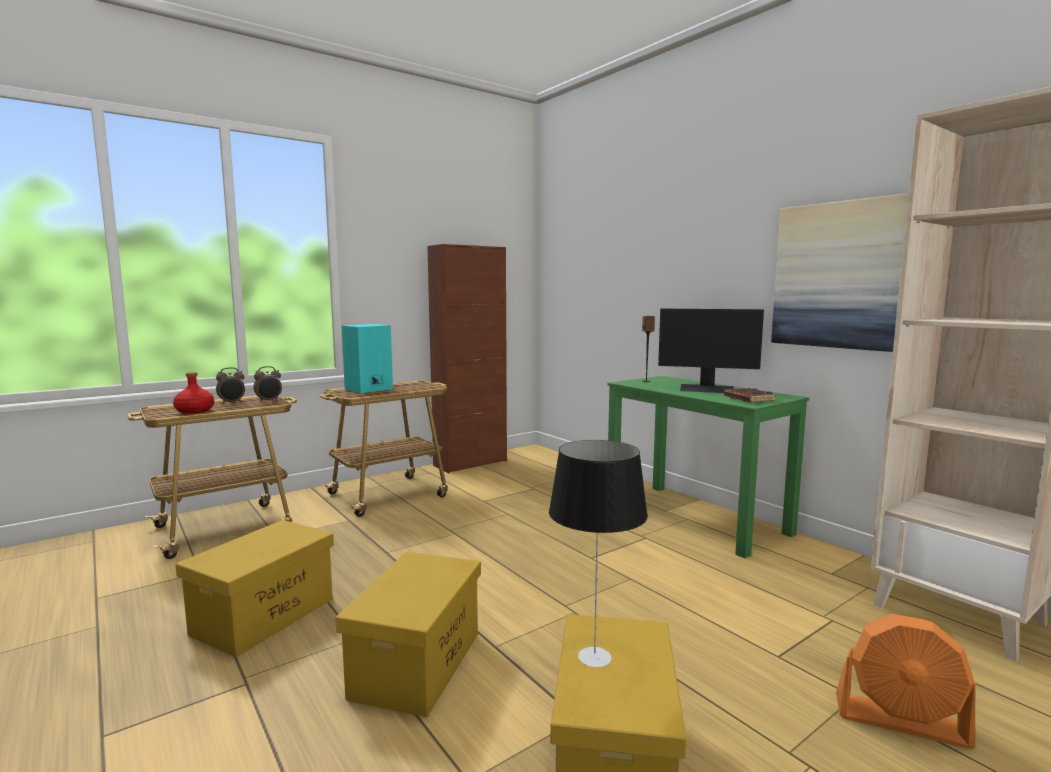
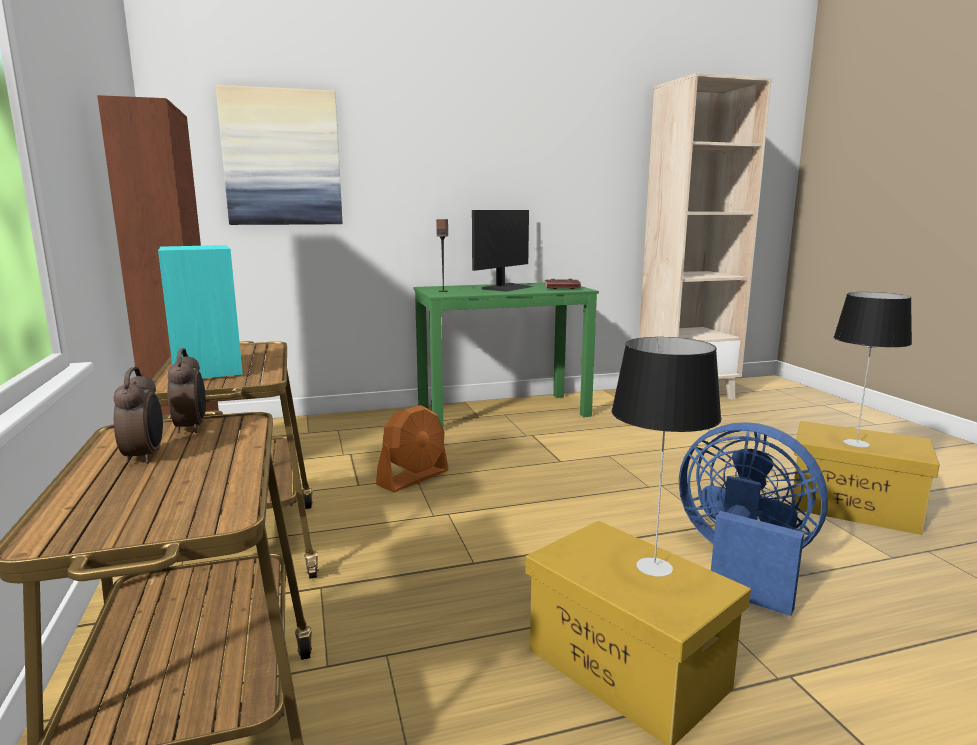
camera: 70 degrees left, 5 degrees up
(194, 411) = (214, 482): red bottle -> none
(261, 552) = (654, 567): none -> table lamp
(417, 663) = (743, 564): yellow storage box -> blue fan
(836, 275) = (577, 181): picture -> picture (282, 158)
(901, 721) = (792, 434): orange fan -> orange fan (413, 478)

